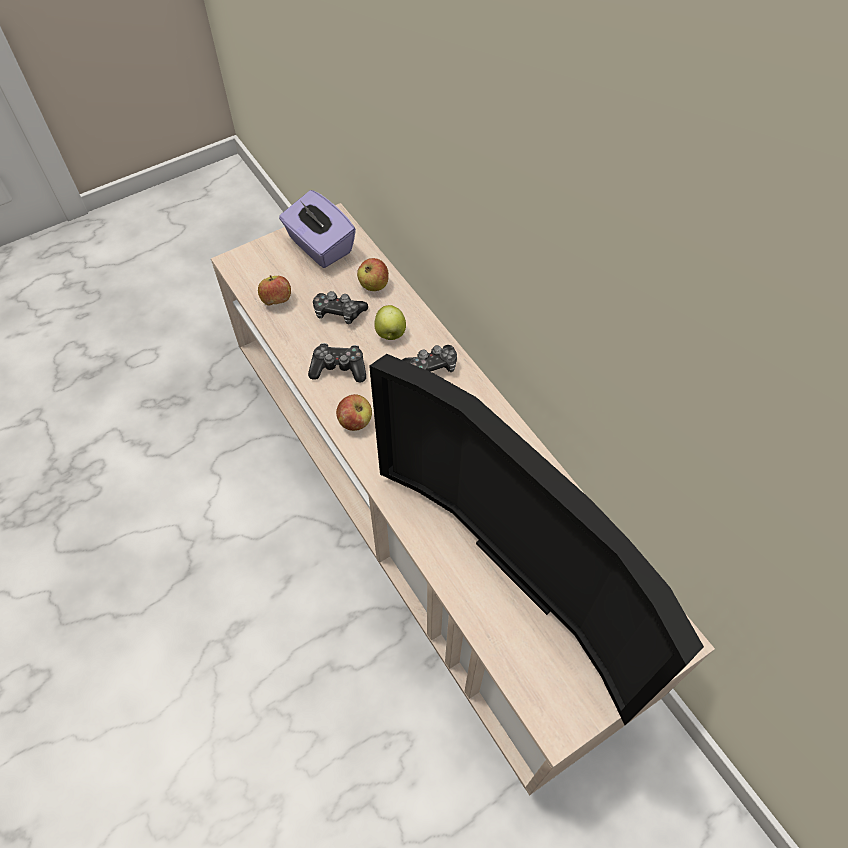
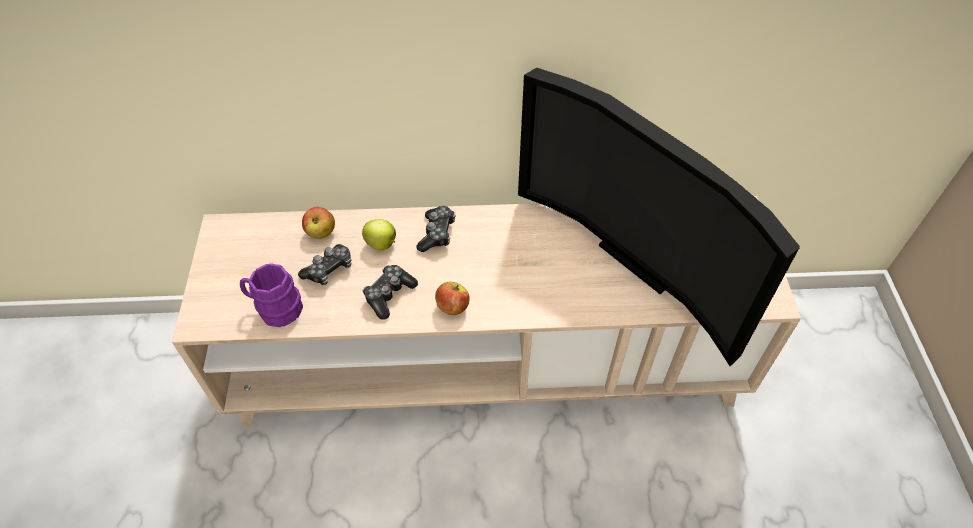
camera: 60 degrees left, 5 degrees down
(276, 300) = (275, 309): apple -> purple mug
(319, 246) = (241, 250): purple tissue box -> none
(529, 558) = (643, 255): television -> television turned 60 degrees clockwise

